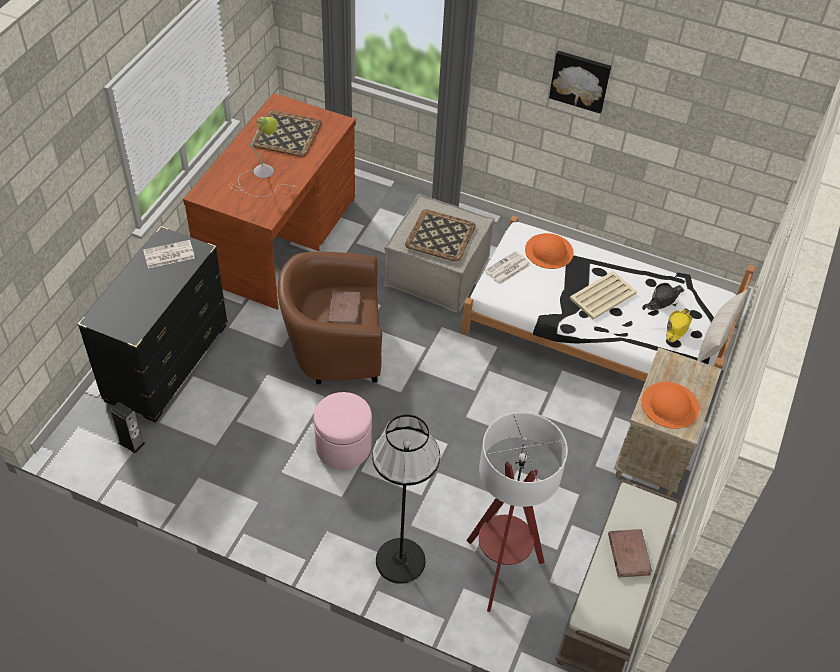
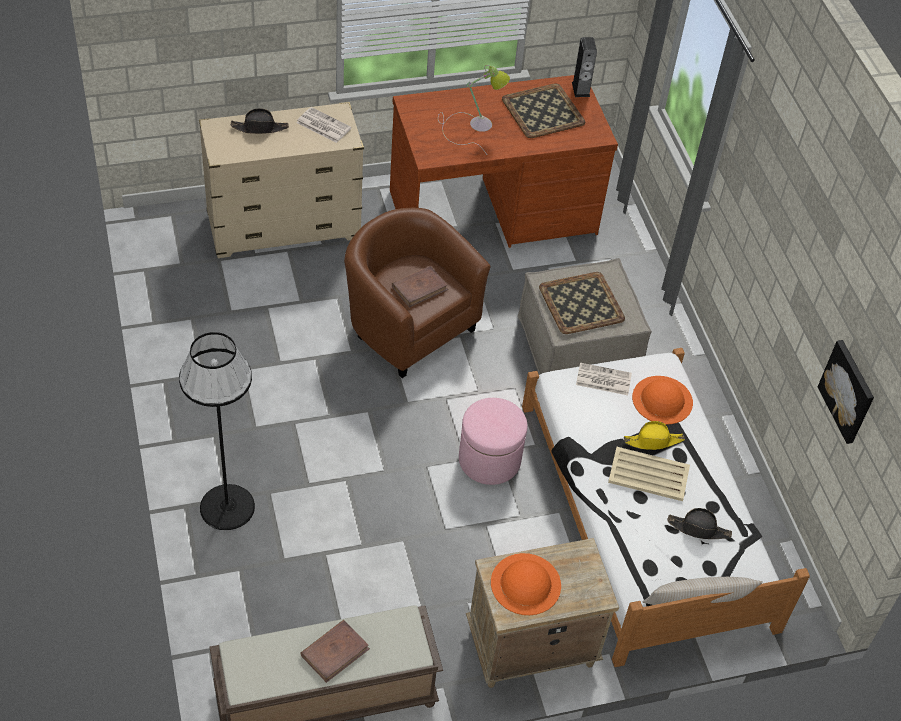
camera: 50 degrees right, 0 degrees up
(129, 292) = (260, 128): none -> black hat
(132, 443) = (185, 257): speaker -> speaker (580, 89)
(167, 363) = (284, 227): black dresser -> beige dresser
(343, 446) = (309, 396): pink ottoman -> pink ottoman (489, 459)
(499, 570) = (280, 588): floor lamp -> none
(580, 80) = (788, 240): picture -> picture (848, 391)
(677, 327) = (673, 560): yellow hat -> yellow hat (653, 441)

